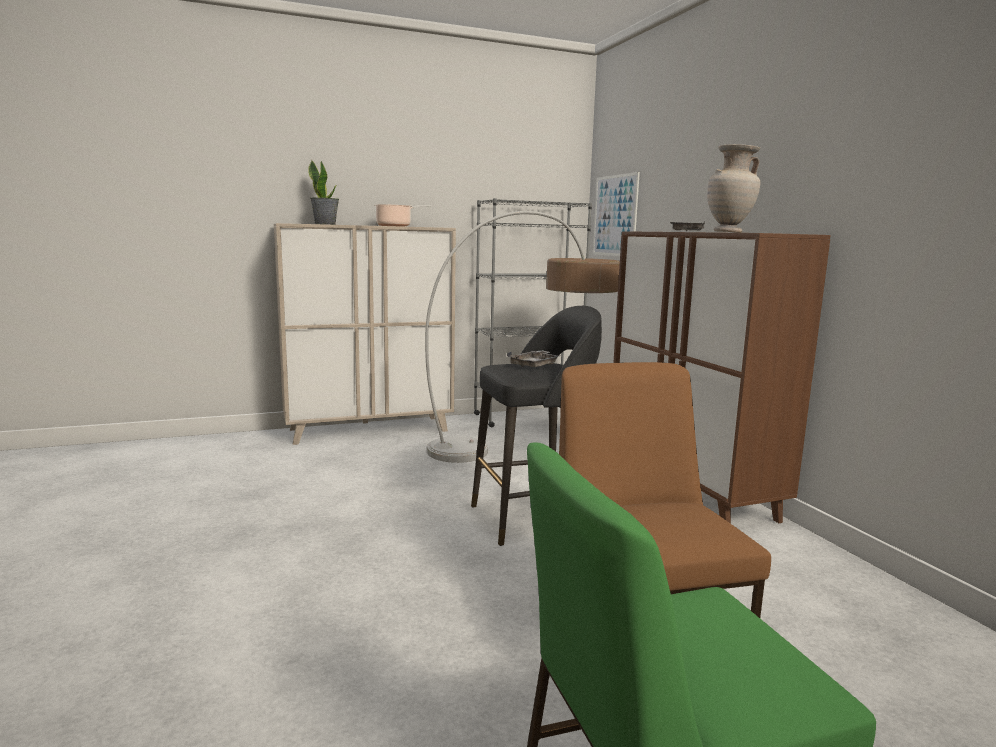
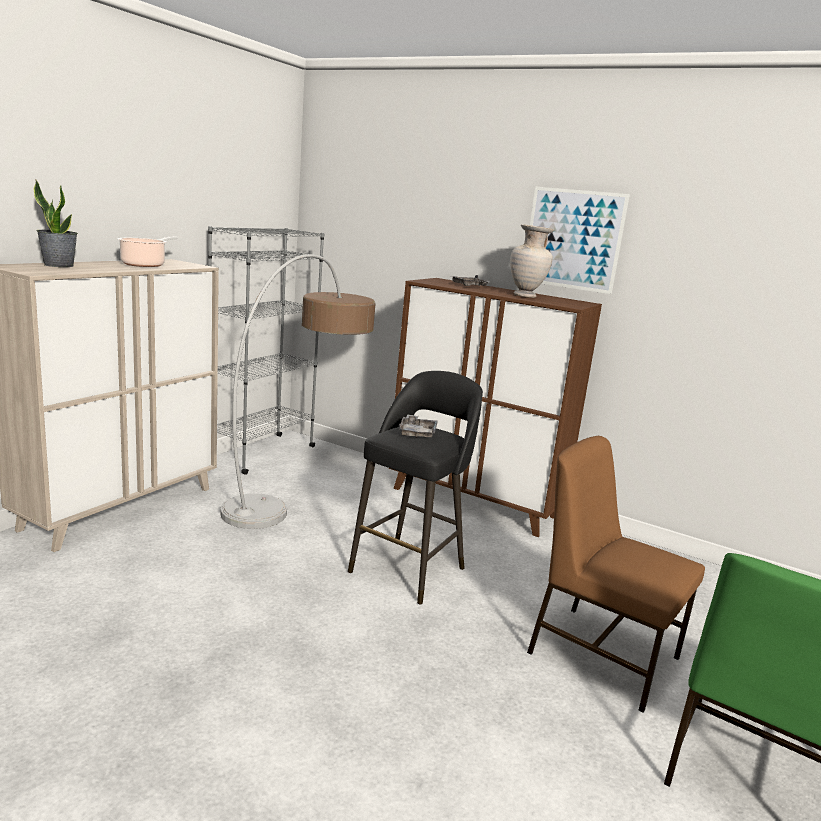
camera: 40 degrees left, 5 degrees up
(615, 215) = (342, 246): picture -> picture (573, 239)

